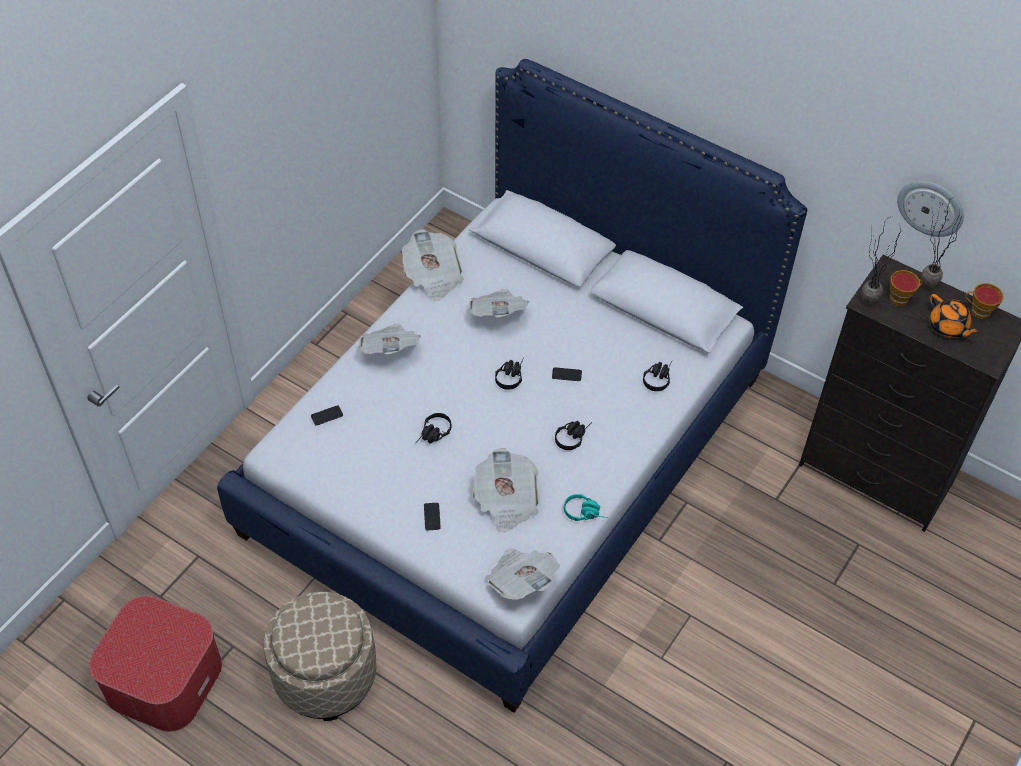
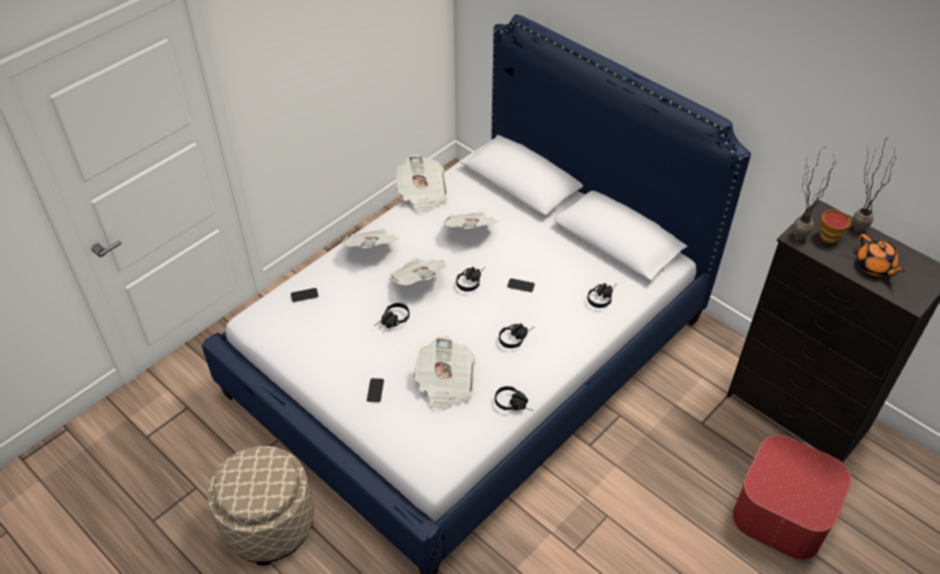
camera: 10 degrees right, 5 degrees down
(163, 678) = (130, 506): ottoman -> ottoman (782, 511)
(521, 581) = (443, 457): newspaper -> newspaper (418, 281)
(585, 512) = (514, 404): turquoise headphones -> black headphones
(931, 207) = (867, 153): wall clock -> none
(978, 311) = (905, 256): cup -> none

